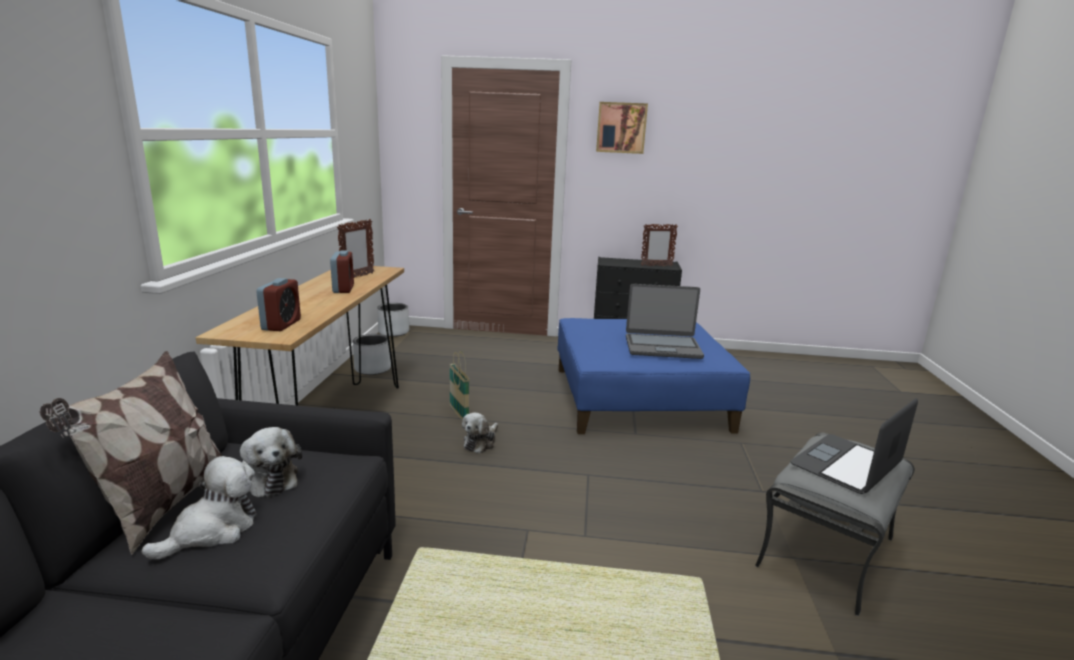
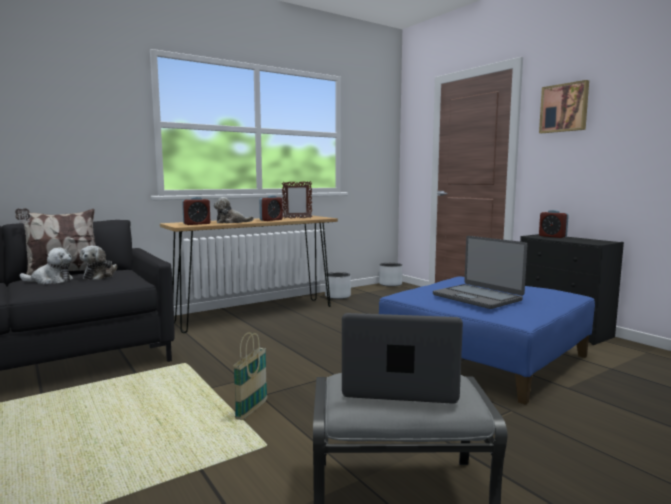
camera: 50 degrees right, 10 degrees down
(459, 414) = (334, 325): basket -> basket (252, 410)
(480, 442) = (313, 340): plush toy -> plush toy (231, 222)
(618, 261) = (552, 236): none -> alarm clock
(656, 266) = (582, 241): picture frame -> none

